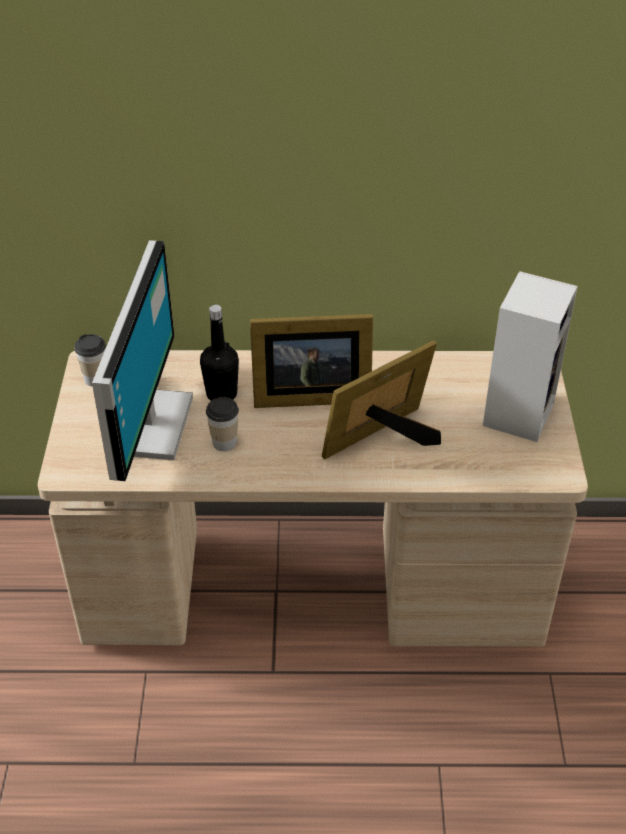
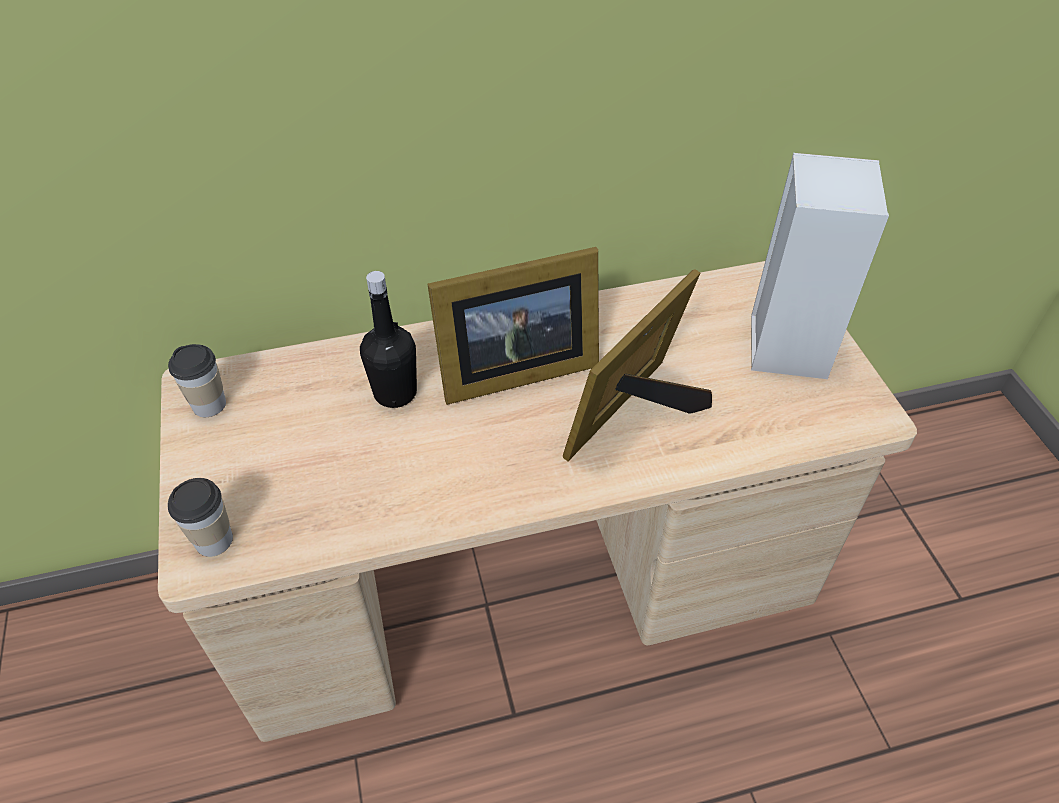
camera: 15 degrees left, 5 degrees up
(146, 424) = (301, 460): monitor -> none
(224, 442) = (421, 464): cup -> cup (214, 540)

